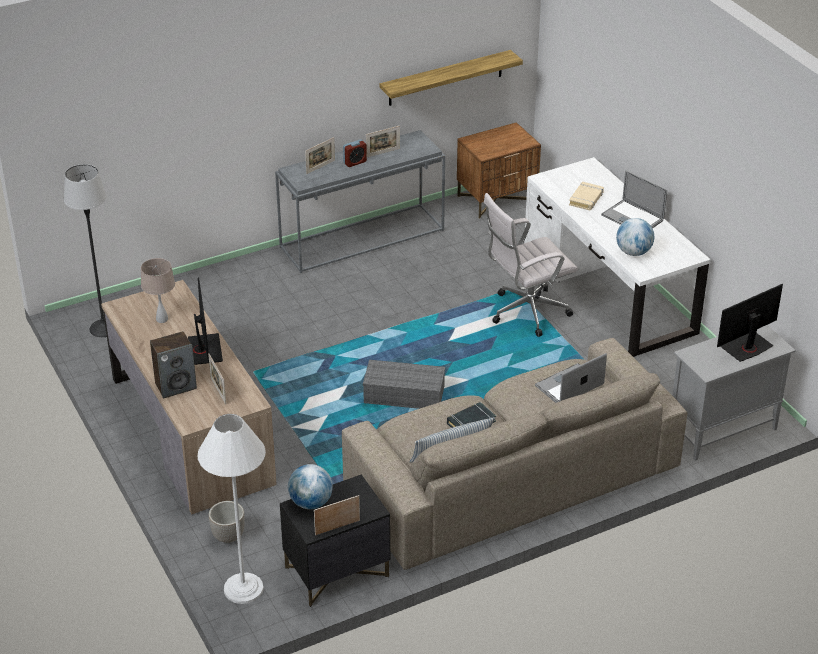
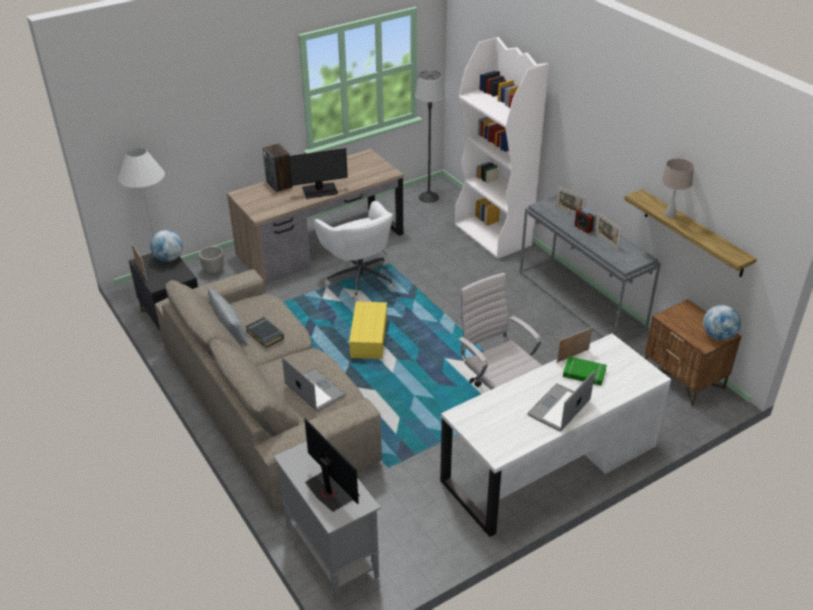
camera: 85 degrees right, 0 degrees up
(162, 319) = (354, 171): beige table lamp -> beige table lamp (670, 215)
(215, 284) = (493, 235): none -> white bookcase
(218, 391) = (273, 200): picture frame -> picture frame (572, 356)
(280, 398) = (359, 278): none -> white office chair
(403, 395) = (368, 337): grey storage box -> yellow storage box
(586, 199) = (584, 374): beige book -> green book
(633, 252) = (493, 408): globe -> globe (718, 336)

